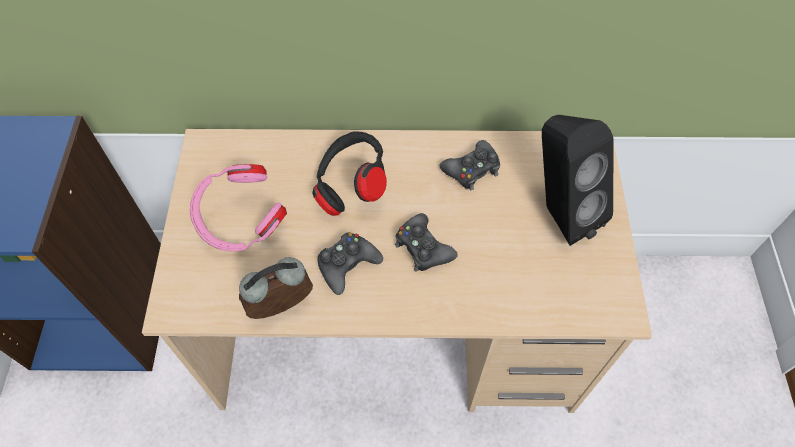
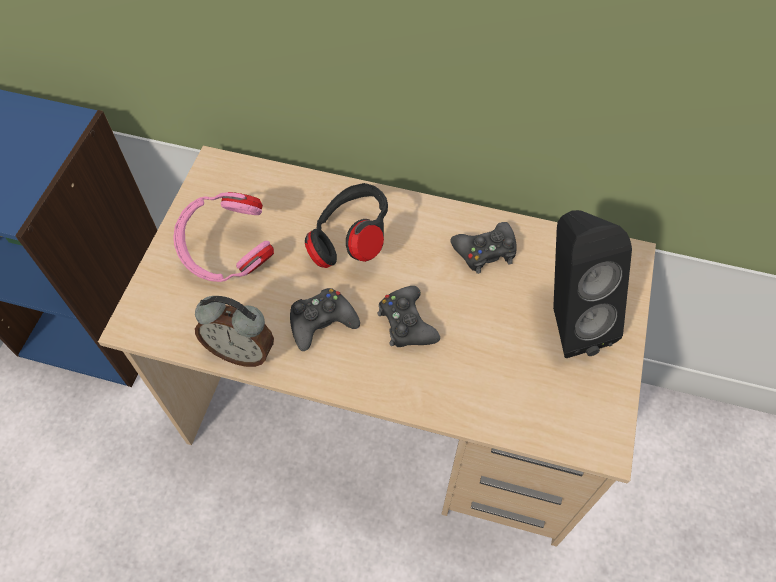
camera: 15 degrees right, 0 degrees up
(282, 308) = (242, 351): alarm clock -> alarm clock turned 150 degrees counterclockwise

